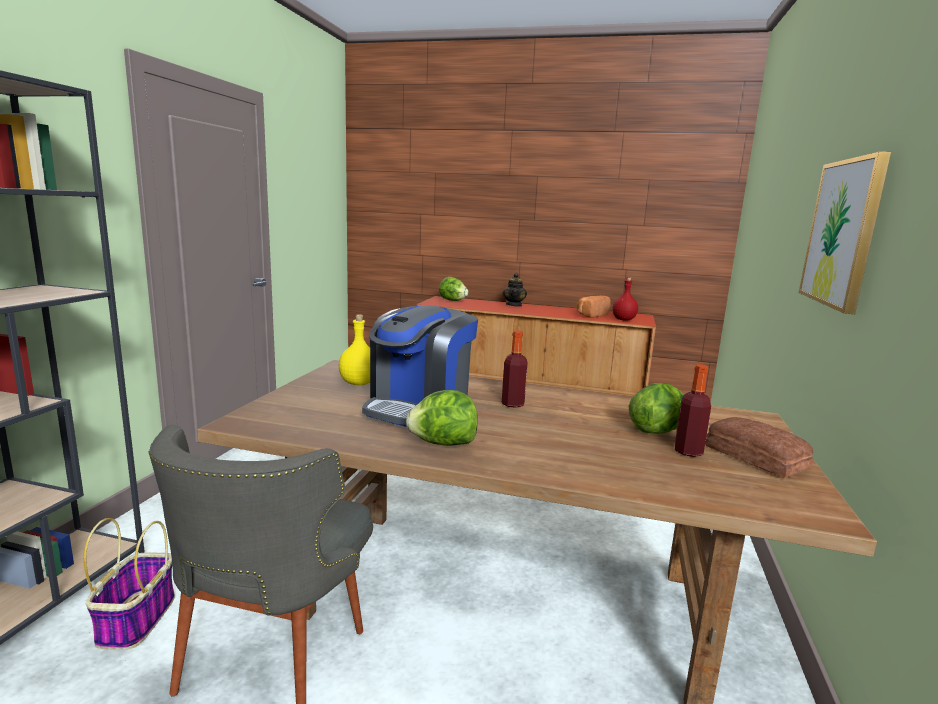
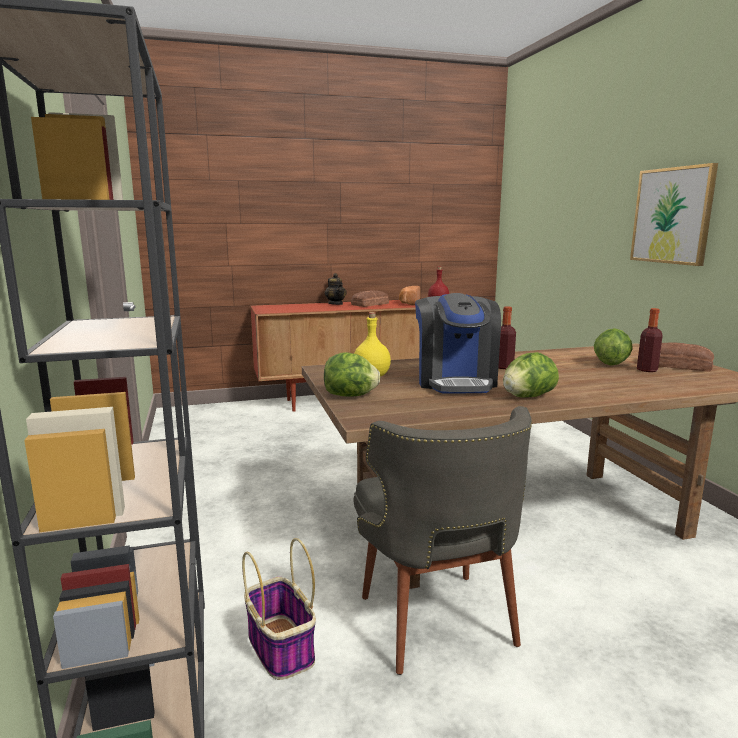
camera: 30 degrees left, 0 degrees up
(452, 300) = (277, 307): lettuce -> lettuce (350, 396)
(547, 310) = (371, 304): none -> bread

